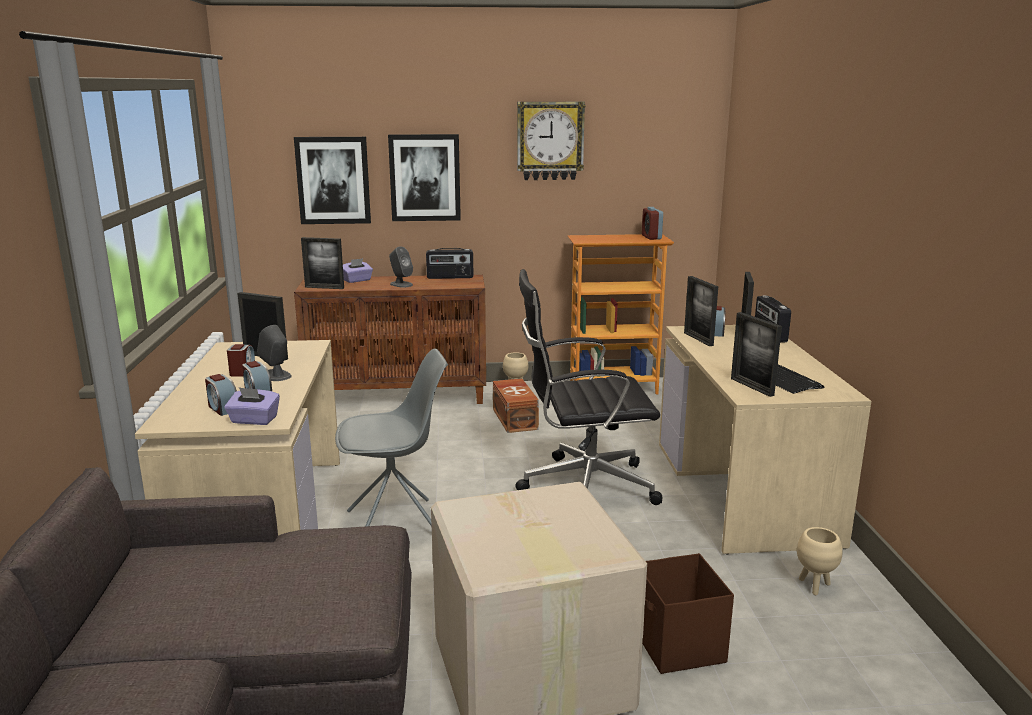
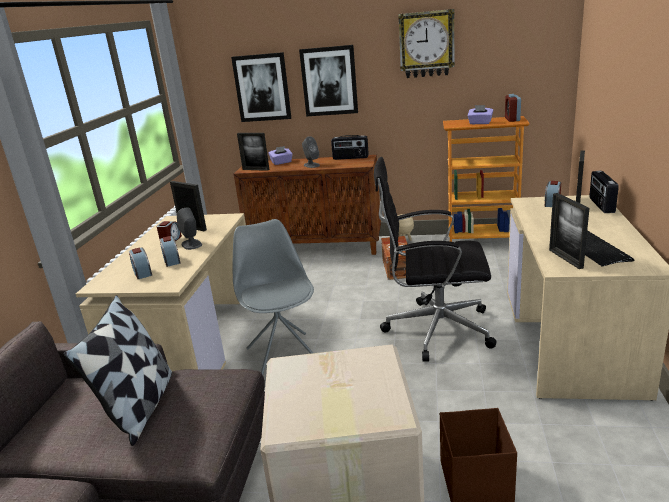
camera: 15 degrees right, 5 degrees up
(254, 420) = (157, 284): purple tissue box -> purple tissue box (480, 123)
(263, 573) = (140, 407): none -> pillow
(396, 525) = (283, 356): grey chair -> grey chair turned 105 degrees counterclockwise
(698, 339) = (534, 210): picture frame -> none
(814, 586) = (614, 436): beige planter -> none

